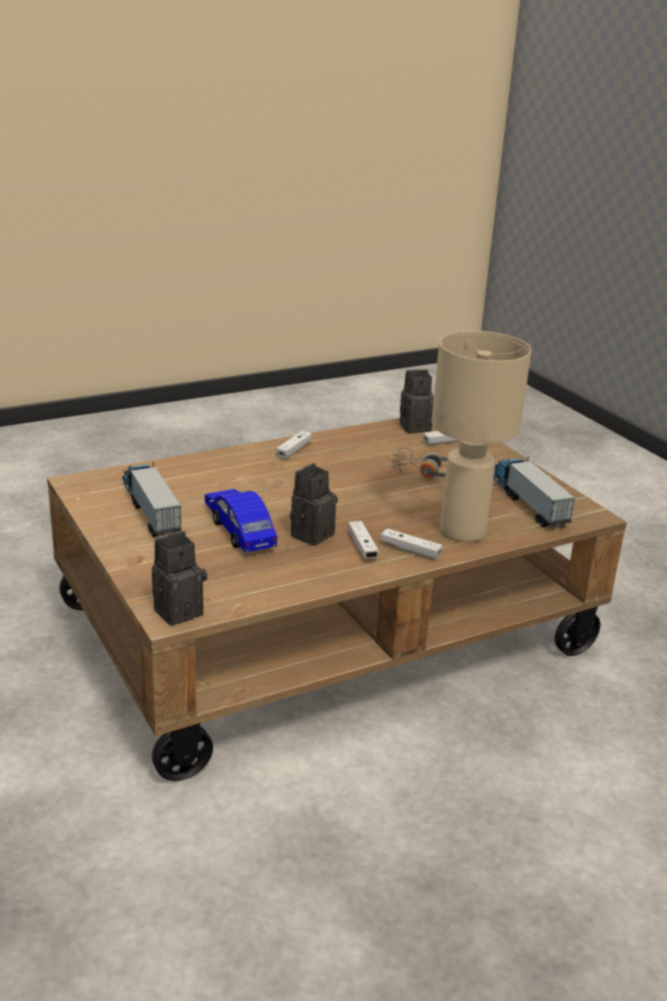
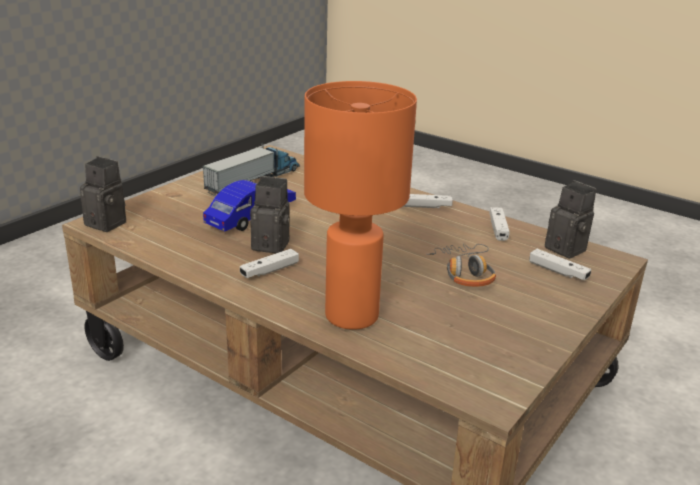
camera: 65 degrees right, 0 degrees up
(410, 550) = (284, 295): white game controller -> white game controller (498, 229)
(461, 531) = (351, 315): beige table lamp -> orange table lamp
(525, 501) = (471, 343): toy truck -> none

